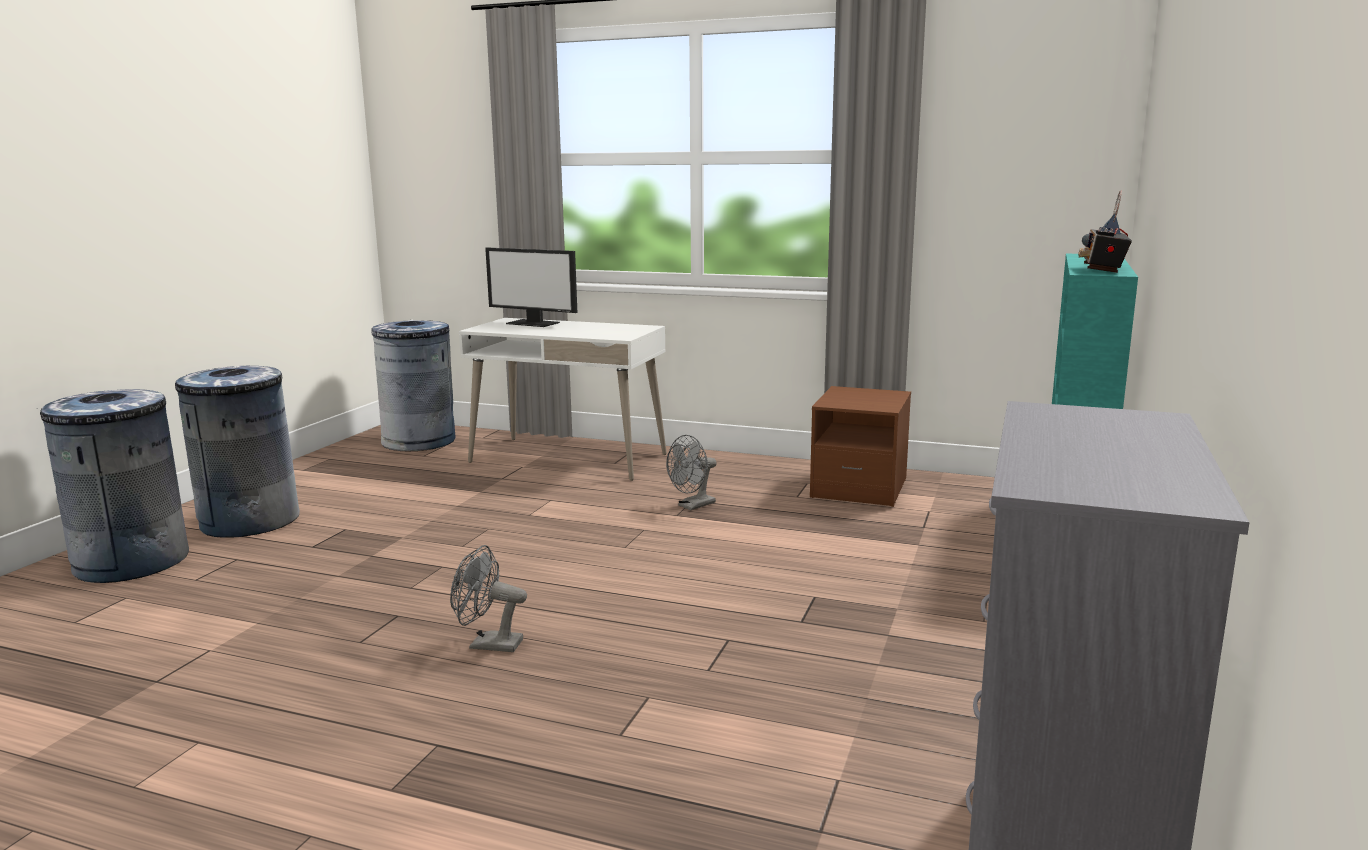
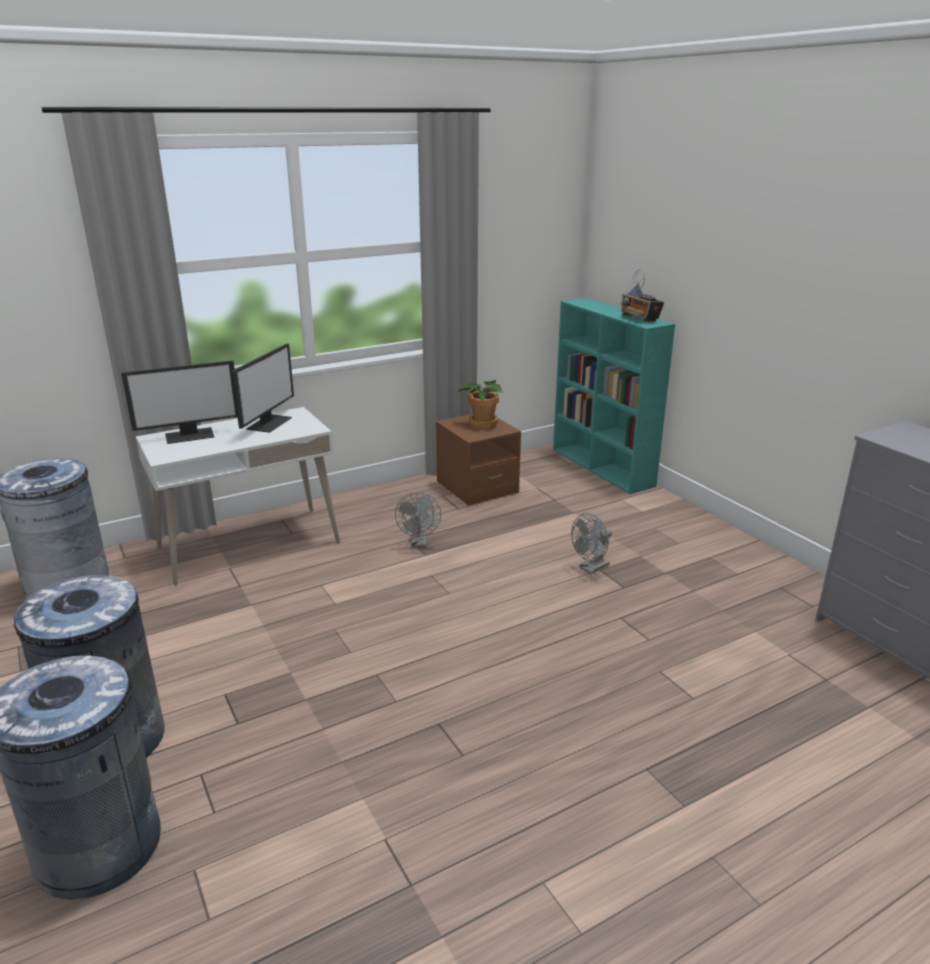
camera: 50 degrees left, 10 degrees up
(488, 644) = (532, 701): grey fan -> grey fan (591, 568)
(604, 328) = (268, 423): none -> monitor
(872, 398) = (482, 424): none -> potted plant

